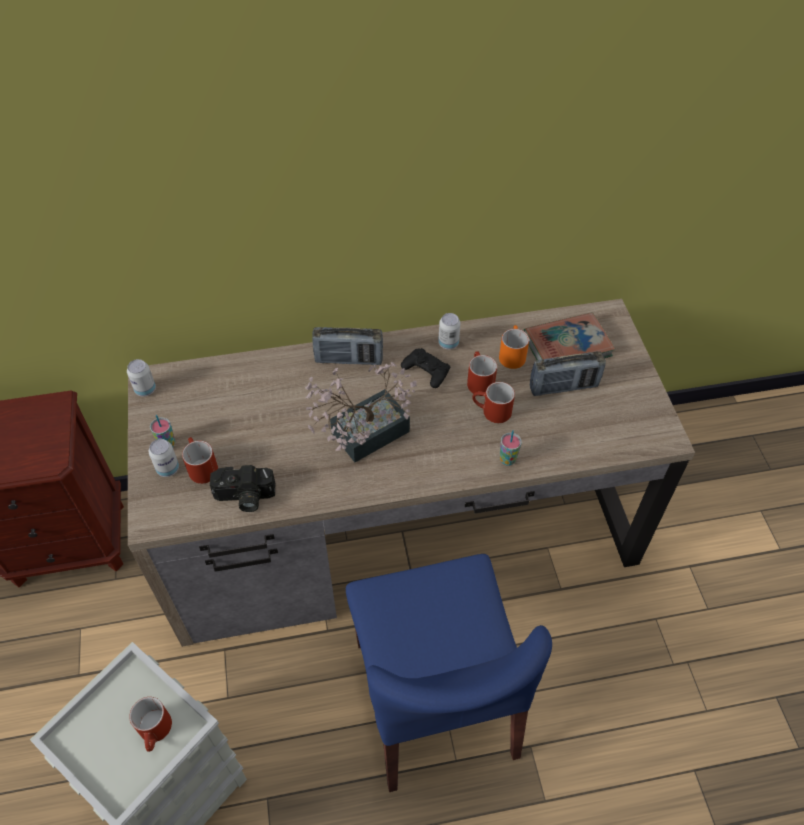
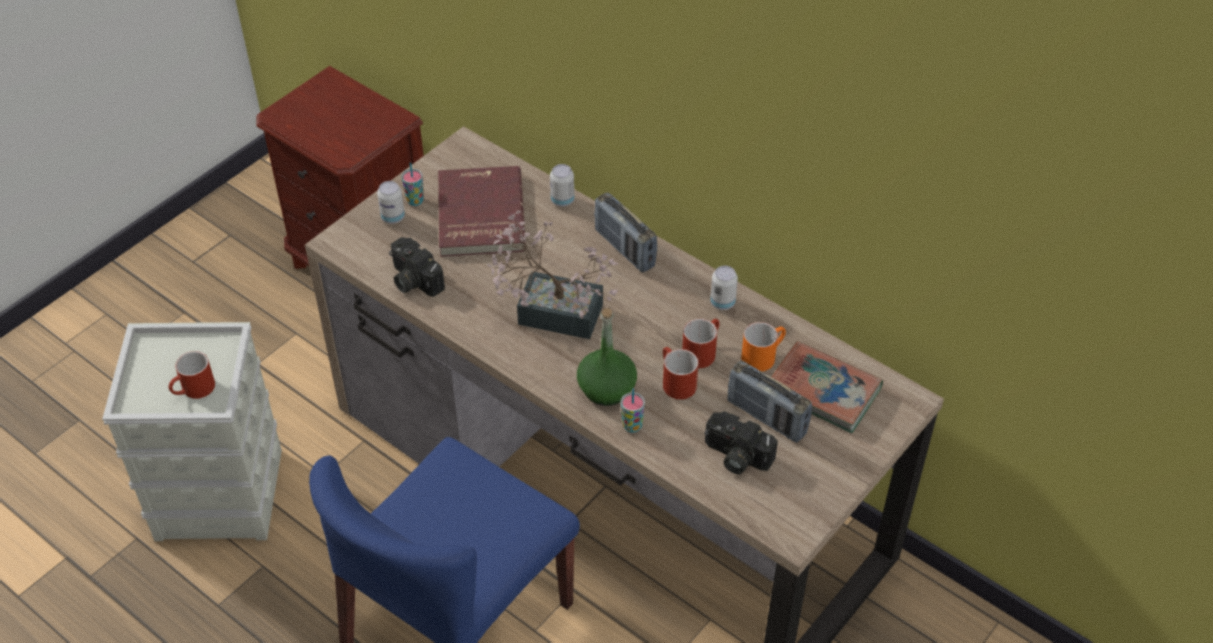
camera: 50 degrees right, 5 degrees down
(145, 390) = (453, 151): can -> can (562, 200)
(200, 467) = (414, 234): red mug -> none
(226, 416) = (478, 215): none -> red book
(426, 371) = (671, 308): black game controller -> none
(463, 452) = (607, 389): none -> green bottle
(581, 423) = (735, 456): none -> camera

